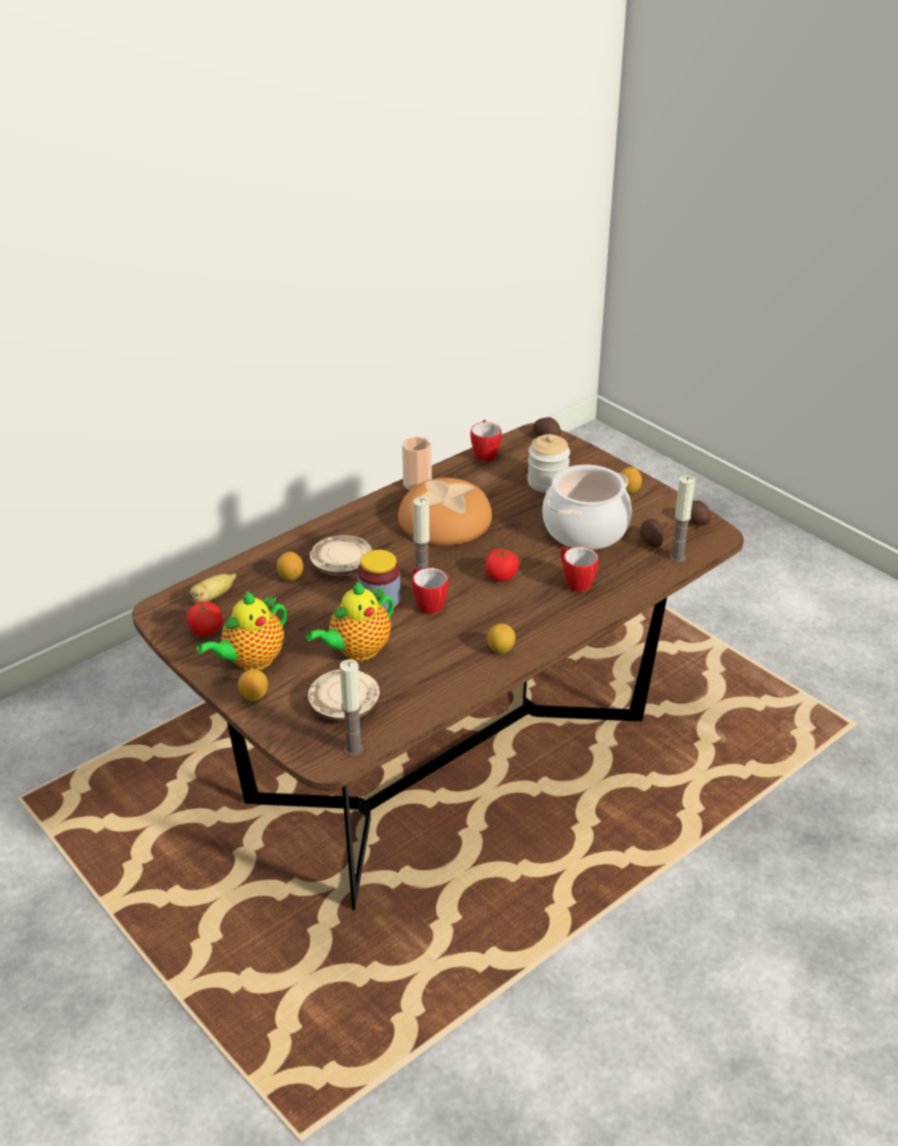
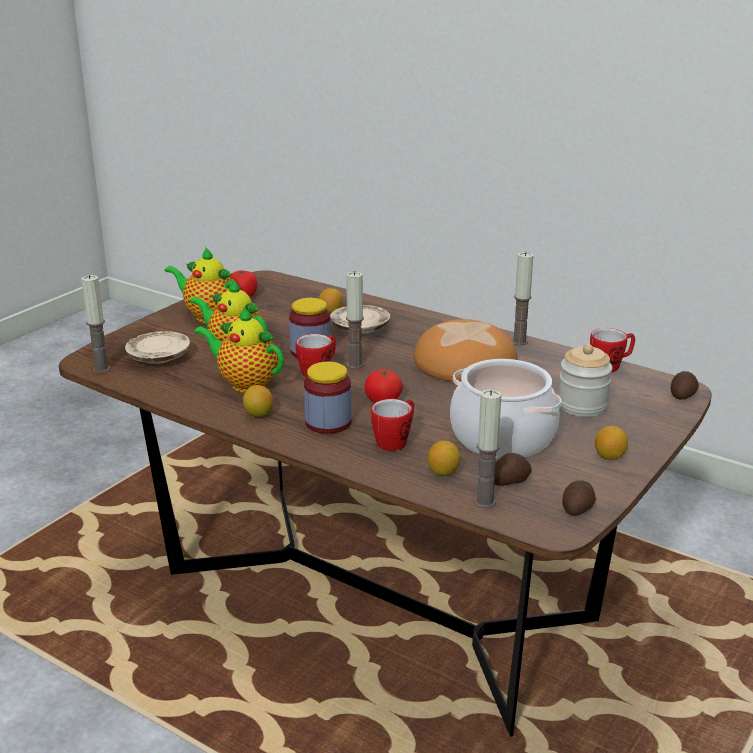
camera: 75 degrees right, 10 degrees down
(212, 597) = (287, 291): banana -> none
(254, 696) = (164, 324): lemon -> lemon (443, 472)
(417, 484) = (519, 342): cup -> candle
(433, 651) = (245, 383): none -> teapot
(530, 612) = (328, 422): none -> jar

